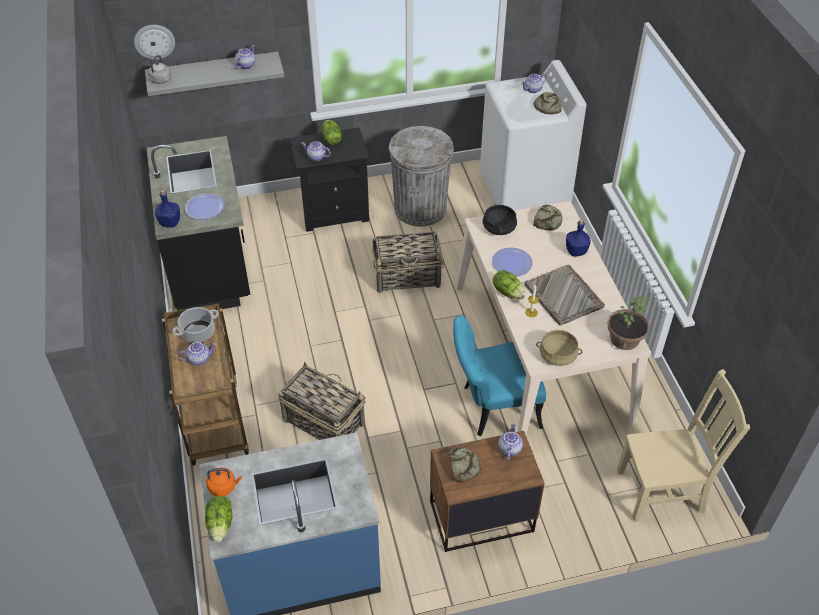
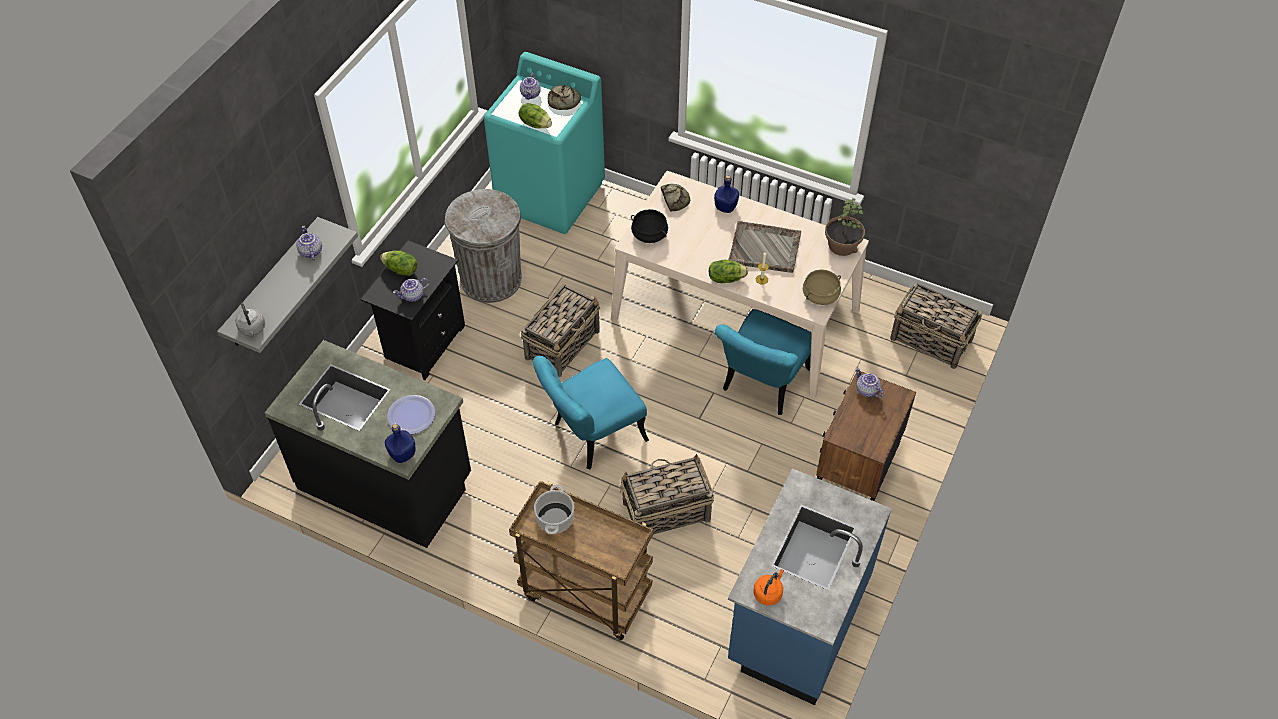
camera: 50 degrees left, 5 degrees up
(154, 41) = (219, 292): wall clock -> none
(199, 359) = (587, 536): teapot -> none
(221, 524) = (805, 616): lettuce -> lettuce (535, 124)
(347, 340) = (591, 435): none -> turquoise chair
(462, 465) = (856, 430): bread -> none
(511, 263) = (697, 254): plate -> none
(524, 190) = (550, 196): white washing machine -> turquoise washing machine
(663, 491) = (931, 340): beige chair -> basket

